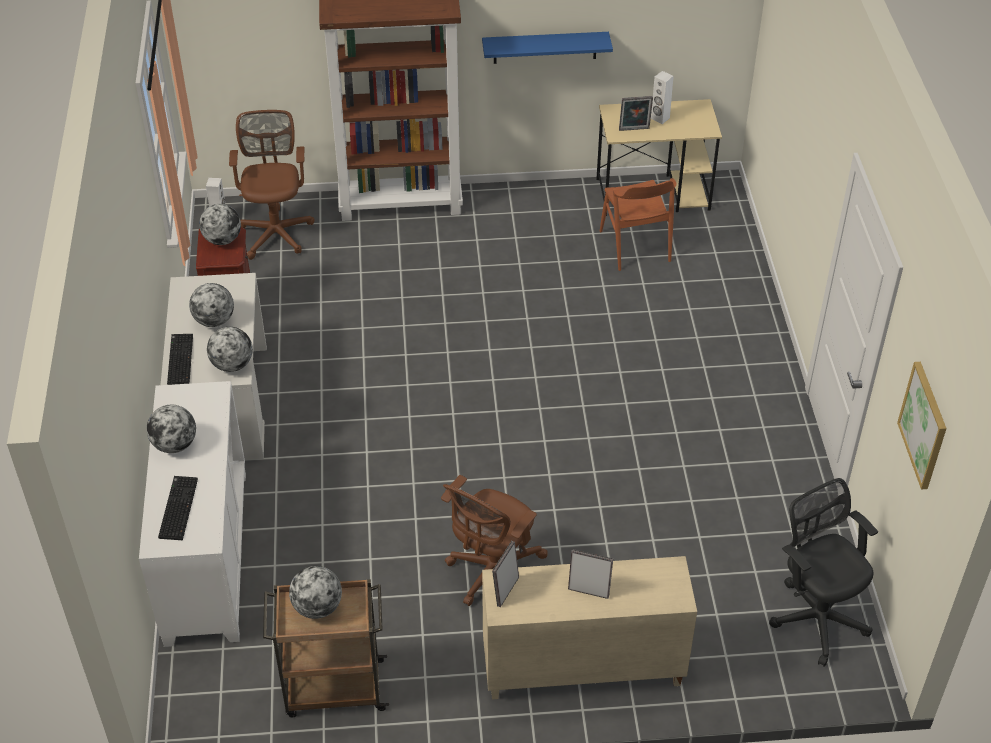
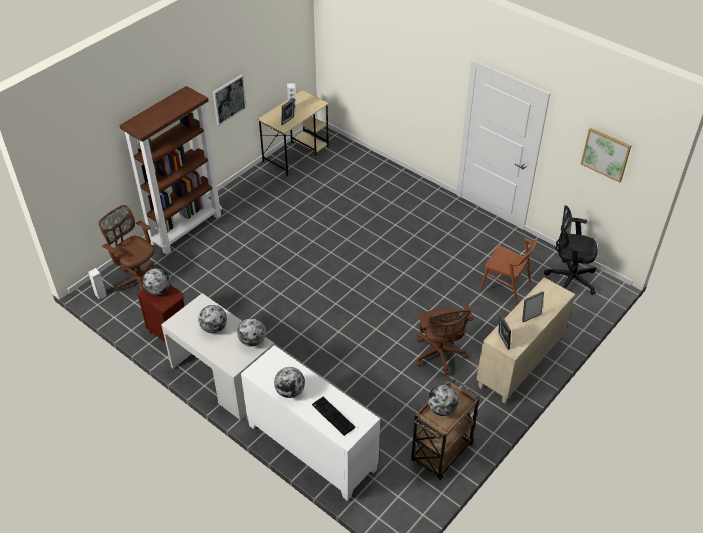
camera: 45 degrees left, 0 degrees up
(179, 360) = (223, 357): keyboard -> none
(545, 47) = (229, 99): blue shelf -> picture
(635, 246) = (317, 180): brown chair -> brown chair (505, 288)

